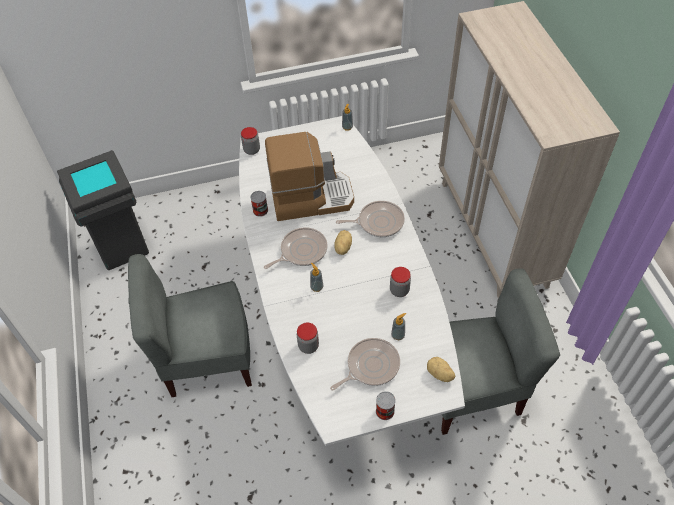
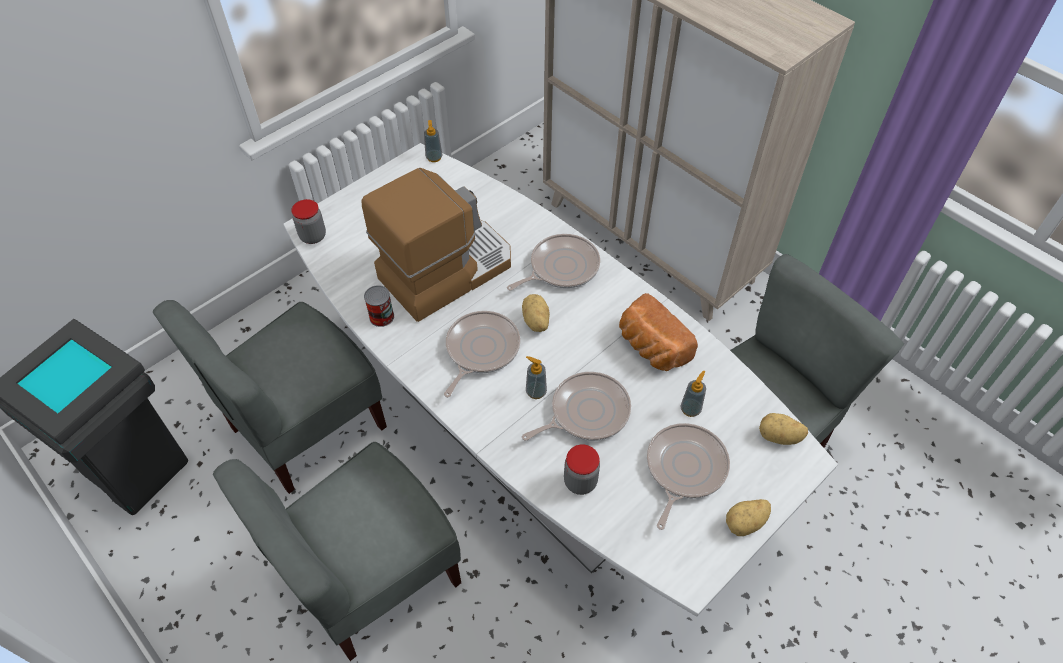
camera: 30 degrees left, 0 degrees up
(219, 261) = (306, 427): none -> grey chair
(336, 310) = (586, 412): none -> frying pan
(385, 411) = (745, 523): can -> potato
(399, 290) = (651, 347): jar -> bread

